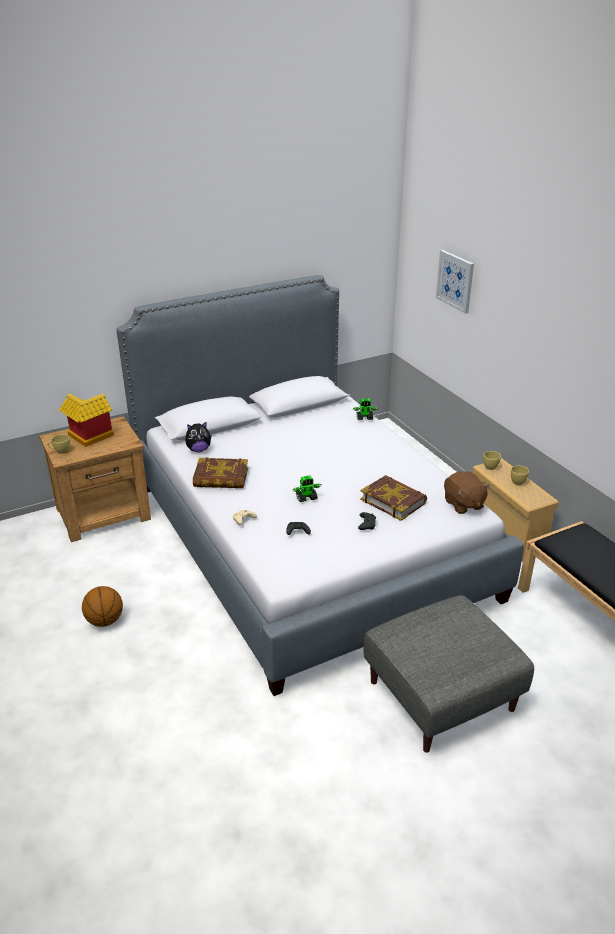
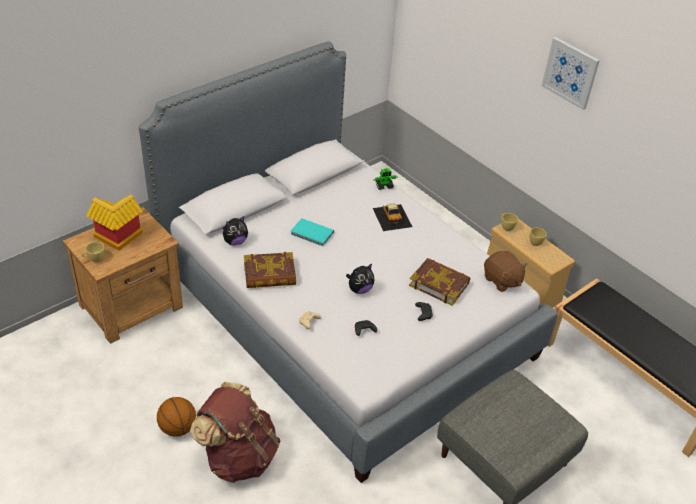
camera: 15 degrees left, 10 degrees up
(155, 653) = (239, 456): none -> brown backpack
(276, 449) = (312, 234): none -> turquoise book
(307, 498) = (359, 289): toy robot -> plush toy
(363, 442) = (392, 217): none -> toy car
(455, 281) = (466, 46): picture -> picture (570, 73)

